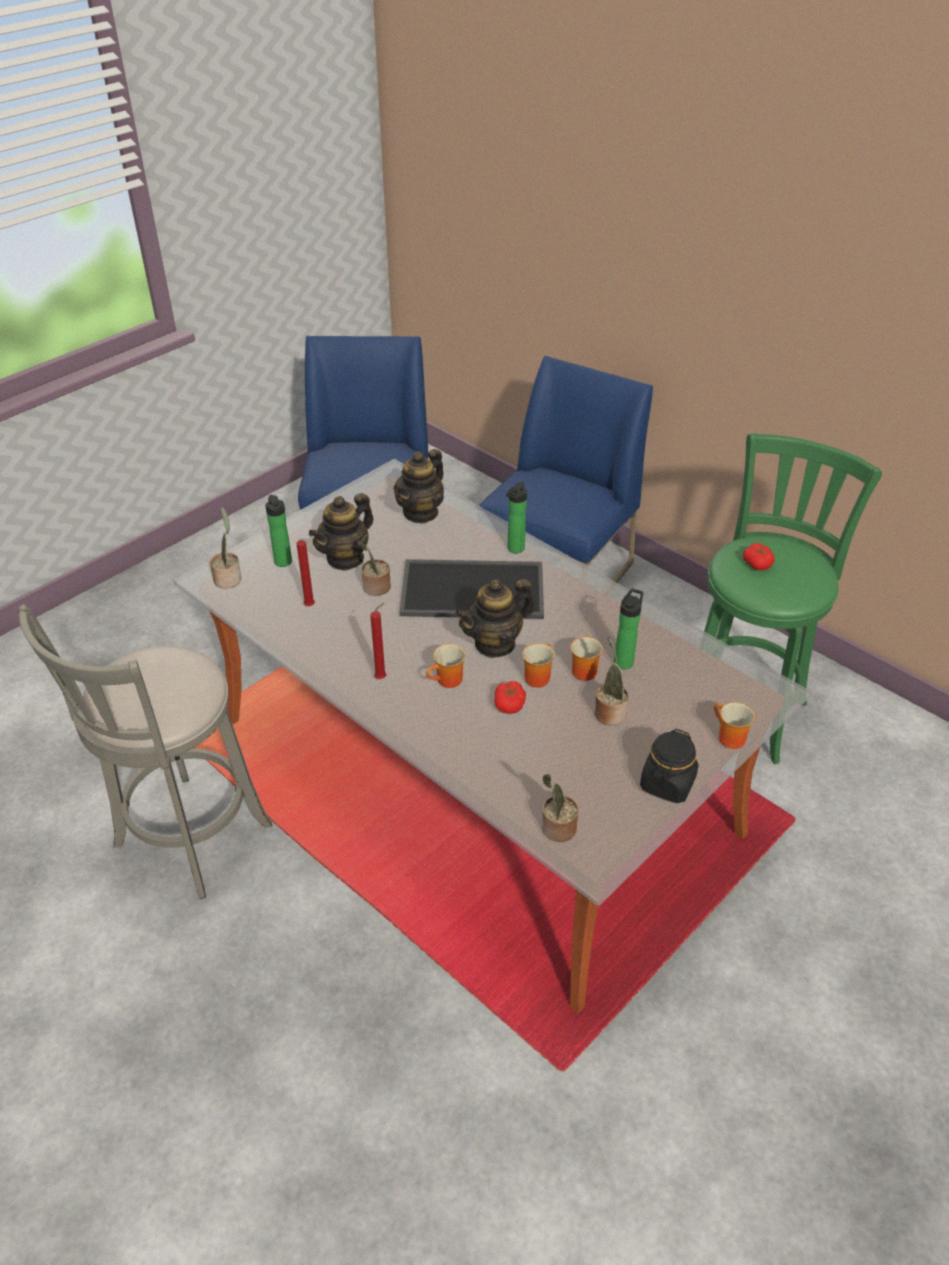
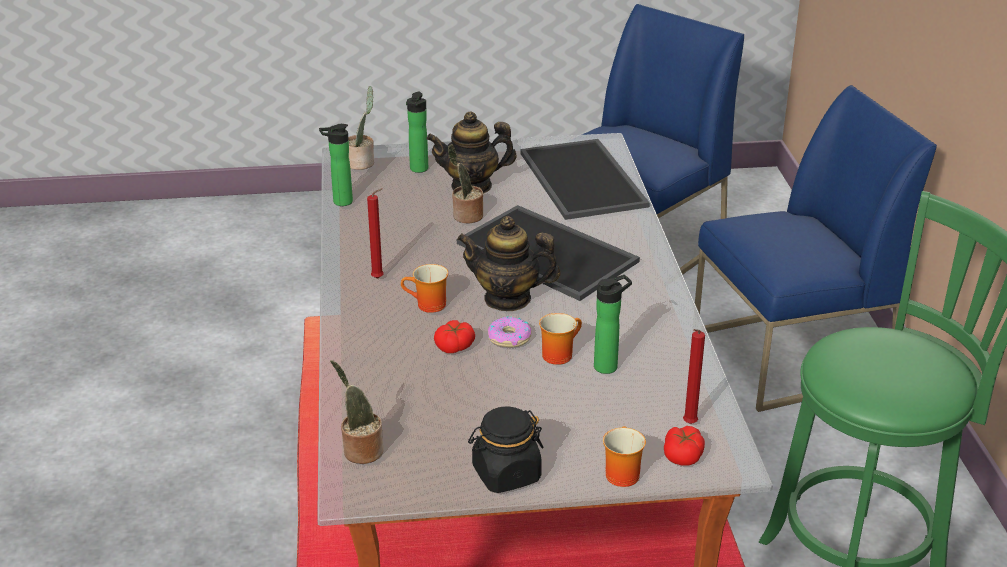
camera: 40 degrees right, 10 degrees down
(187, 840) = (224, 395): grey stool -> none
(309, 607) = (394, 207): red candle -> red candle (688, 425)
(421, 512) = (585, 179): teapot -> tray
(514, 550) = (630, 240): bottle -> bottle (339, 202)
(536, 676) = (509, 338): mug -> donut
(609, 712) = (534, 395): potted plant -> none
(757, 563) = (871, 353): tomato -> tomato (683, 455)

